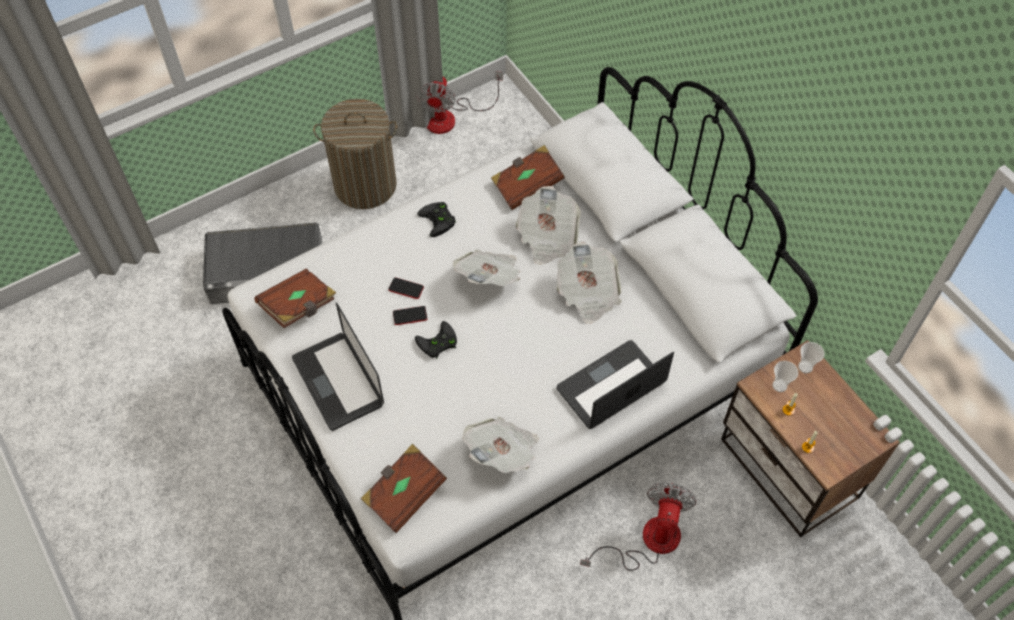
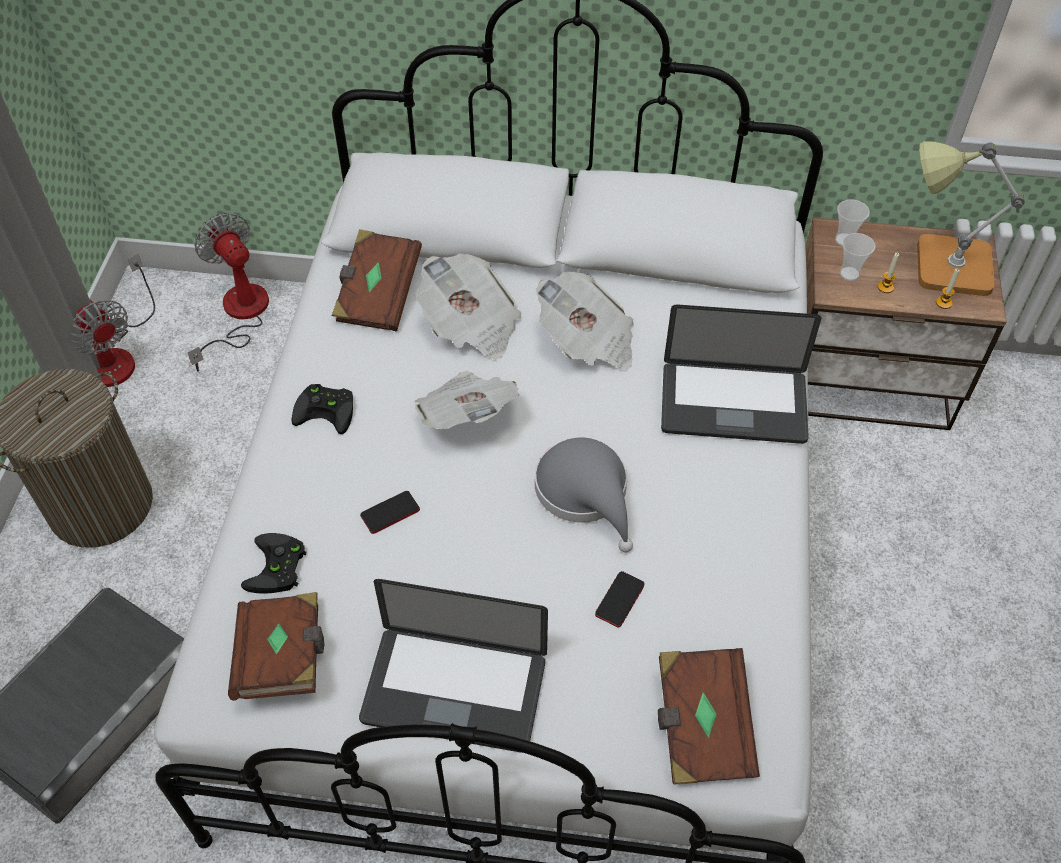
camera: 50 degrees left, 5 degrees down
(410, 316) = (436, 536): phone -> phone (619, 600)
(437, 343) = (507, 534): black game controller -> black game controller (277, 569)
(491, 358) = (585, 492): none -> grey hat
(503, 452) = (732, 572): newspaper -> none
(611, 386) = (733, 404): laptop -> laptop turned 90 degrees counterclockwise
(648, 541) = (853, 564): fan -> fan (238, 315)
(838, 429) = (941, 266): none -> table lamp

